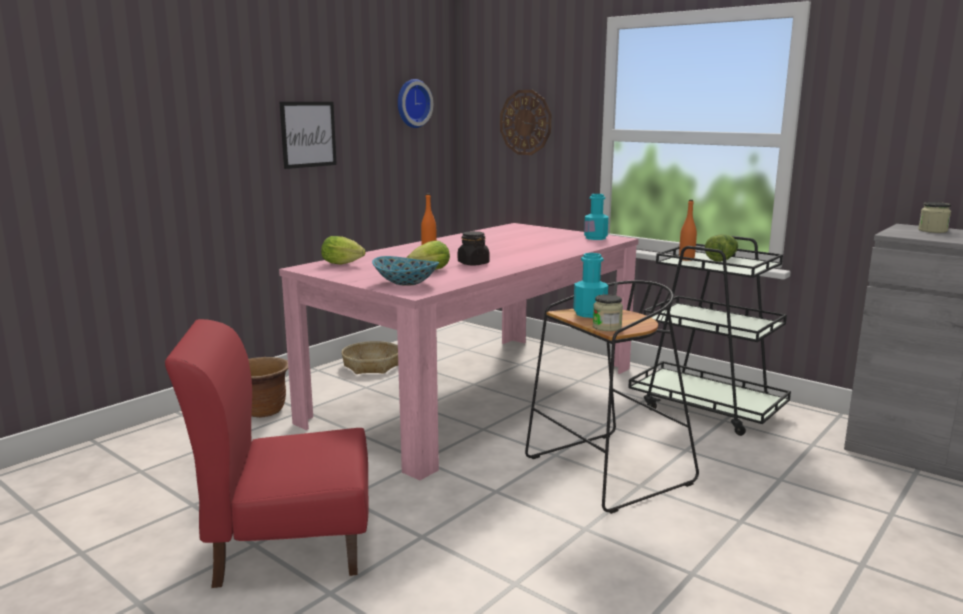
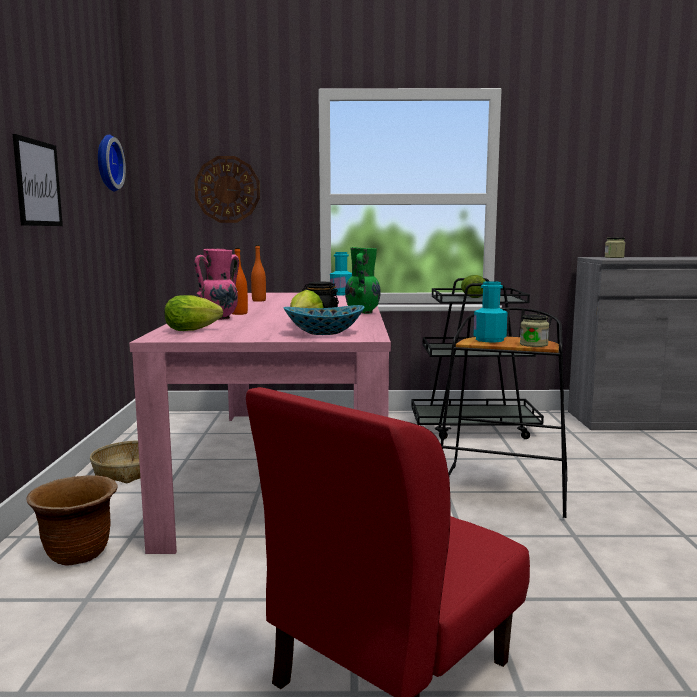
camera: 40 degrees left, 5 degrees down
(398, 255) = (220, 318): none -> pink vase
(517, 265) = (363, 313): none -> green vase
(686, 259) = (452, 299): orange bottle -> orange bottle (259, 300)

